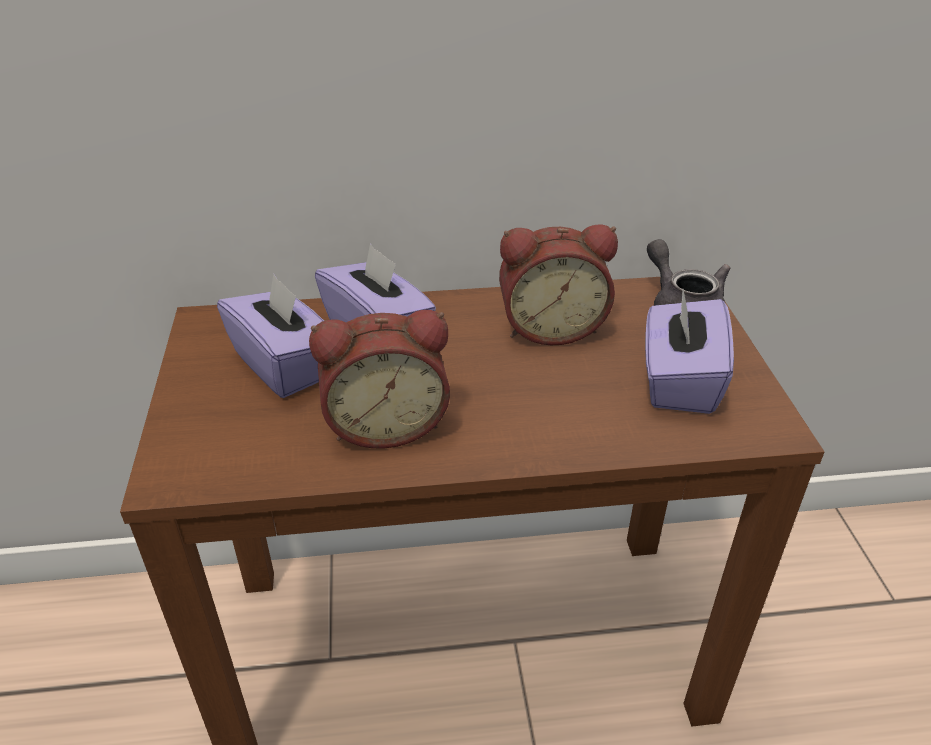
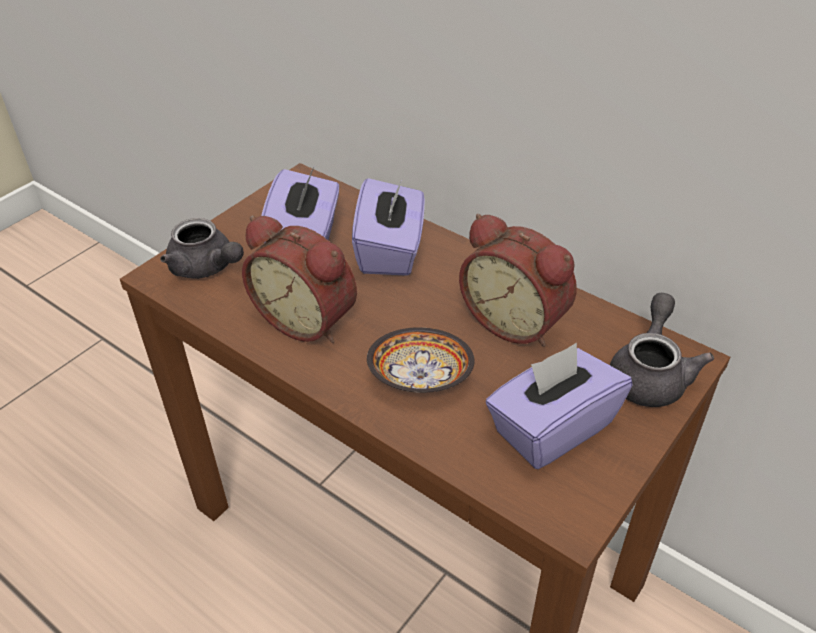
camera: 45 degrees right, 5 degrees up
(214, 443) = (206, 268): none -> grey teapot
(542, 408) = (418, 377): none -> bowl

